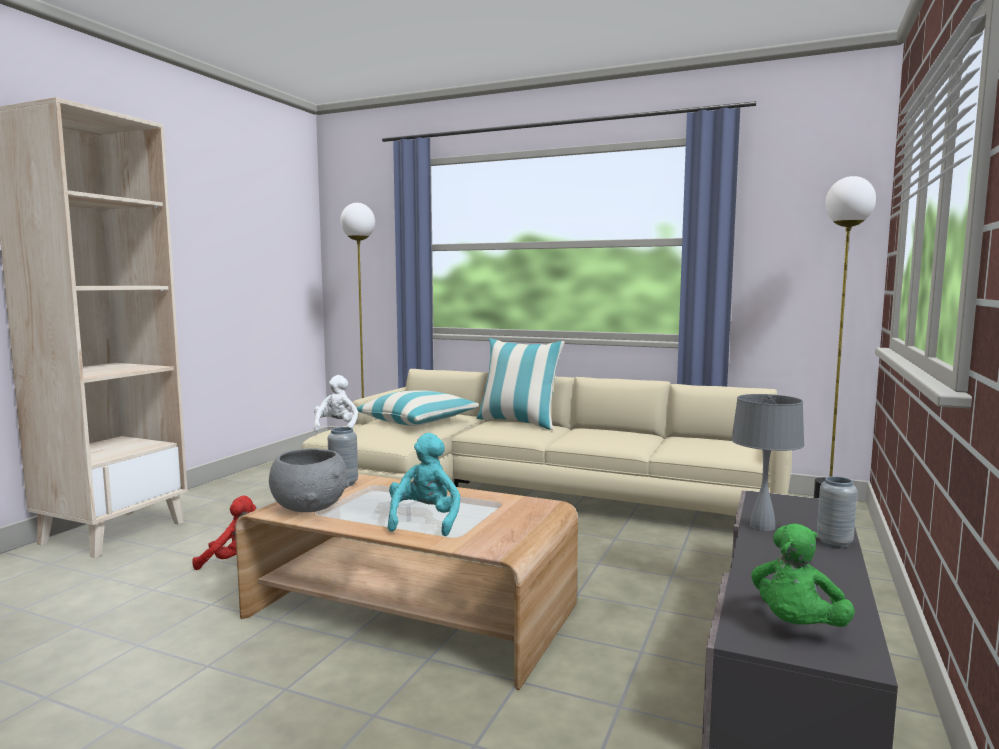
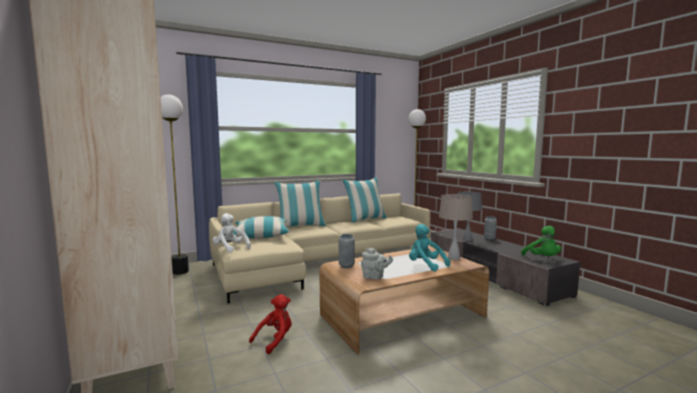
camera: 50 degrees left, 0 degrees up
(311, 507) = (374, 277): grey bowl -> grey teapot
(512, 530) = (454, 258): none -> beige table lamp
(656, 434) = (365, 219): none -> pillow

